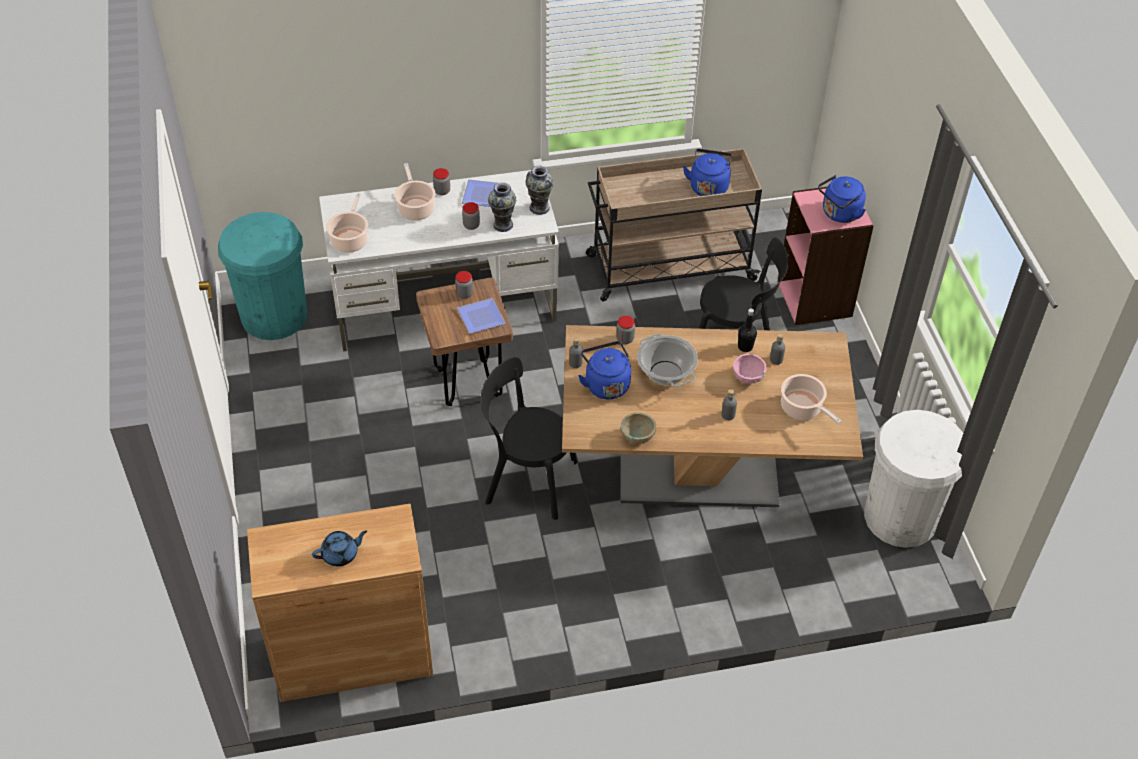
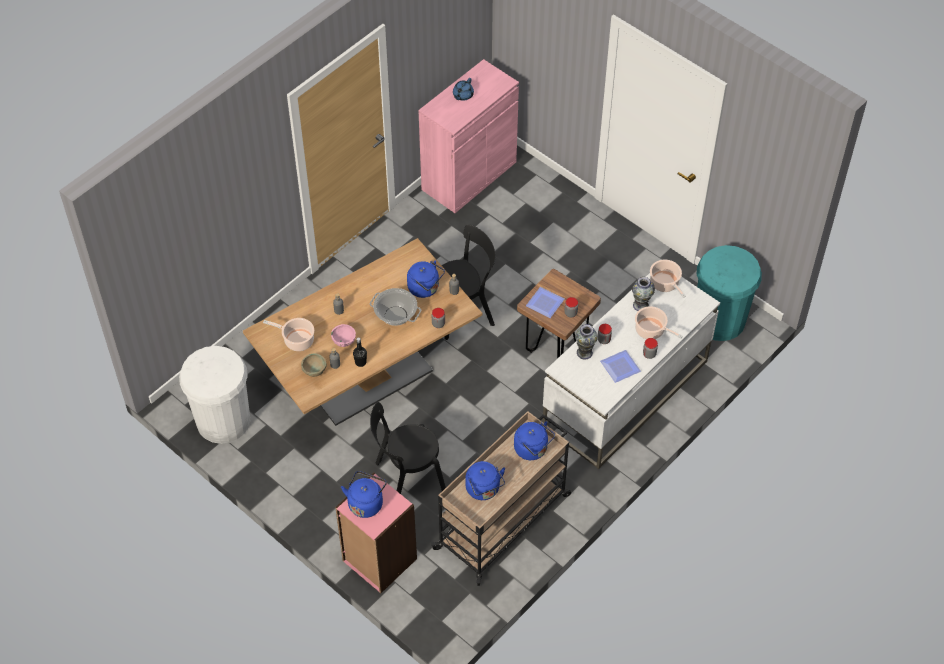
camera: 145 degrees right, 5 degrees up
(353, 655) = (469, 176): brown cabinet -> pink cabinet
(539, 208) = (574, 380): vase -> vase (640, 305)
(631, 192) = (532, 449): none -> blue kettle
(637, 437) = (381, 267): beige bowl -> beige bowl (314, 371)

